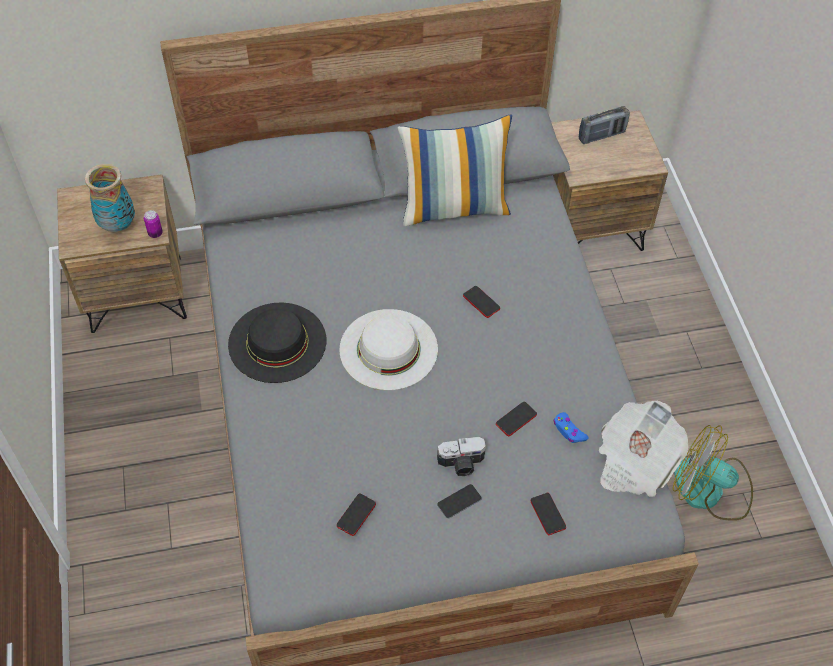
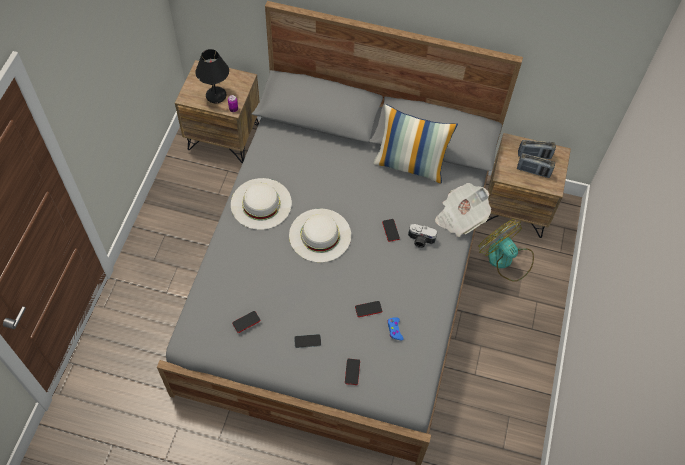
camera: 25 degrees right, 5 degrees up
(117, 225) = (216, 95): vase -> black table lamp
(277, 342) = (261, 203): black hat -> white hat
(461, 464) = (321, 320): camera -> camera (420, 240)
(613, 155) = (533, 171): none -> radio
(635, 462) = (422, 366): newspaper -> newspaper (460, 217)
(709, 490) = (489, 405): fan -> fan (505, 259)

